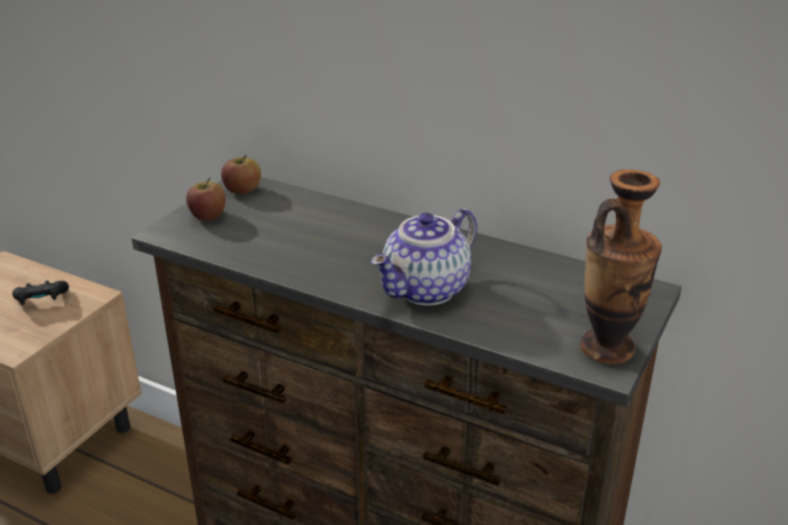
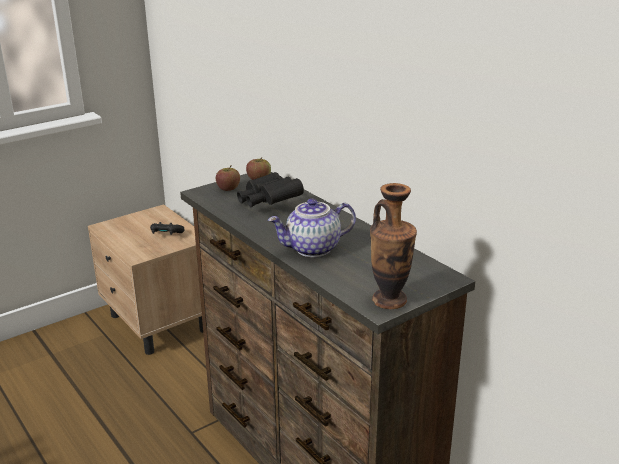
camera: 25 degrees right, 5 degrees down
(292, 227) = (268, 203): none -> black binoculars

